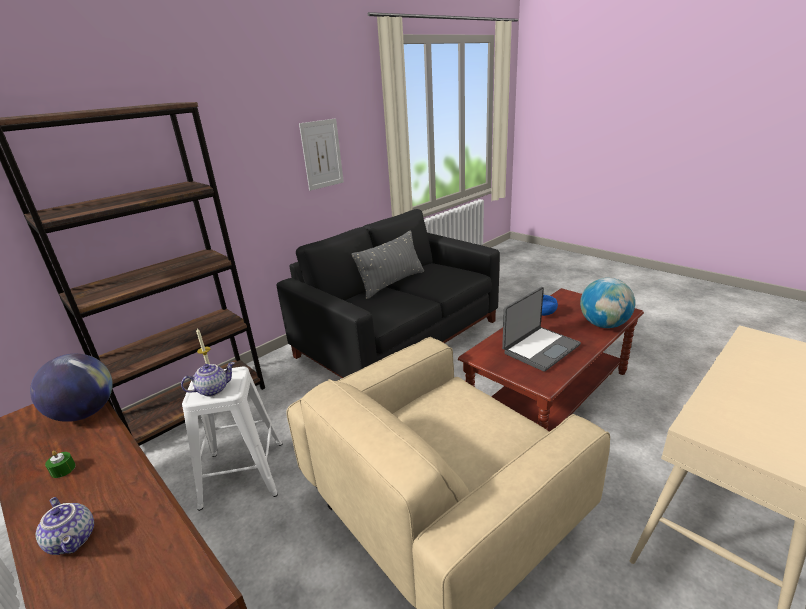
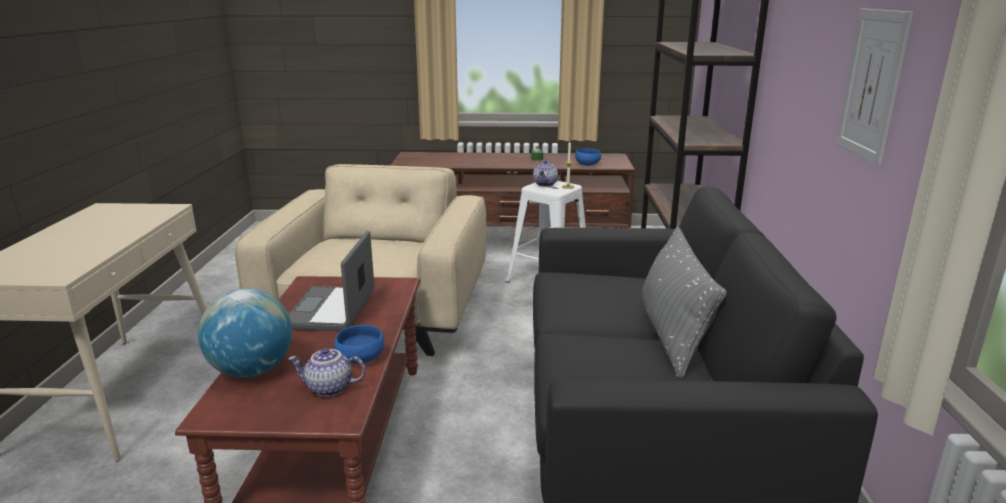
camera: 135 degrees right, 5 degrees down
(74, 539) = (479, 157): teapot -> teapot (328, 389)
(85, 413) = (588, 165): globe -> blue bowl

